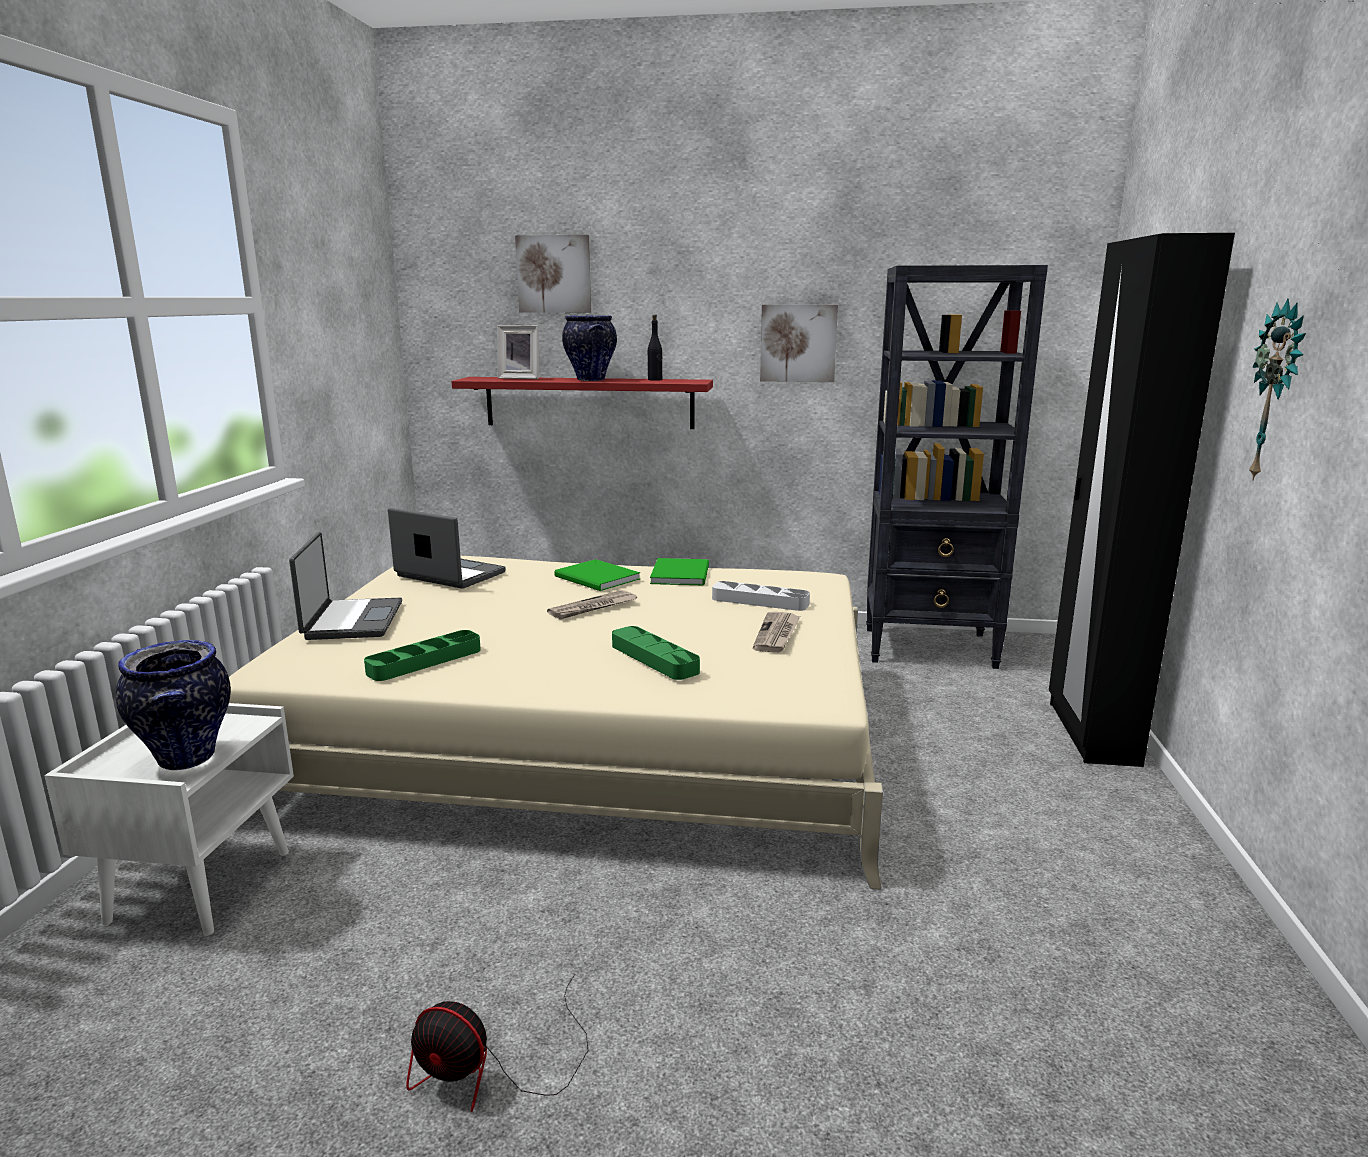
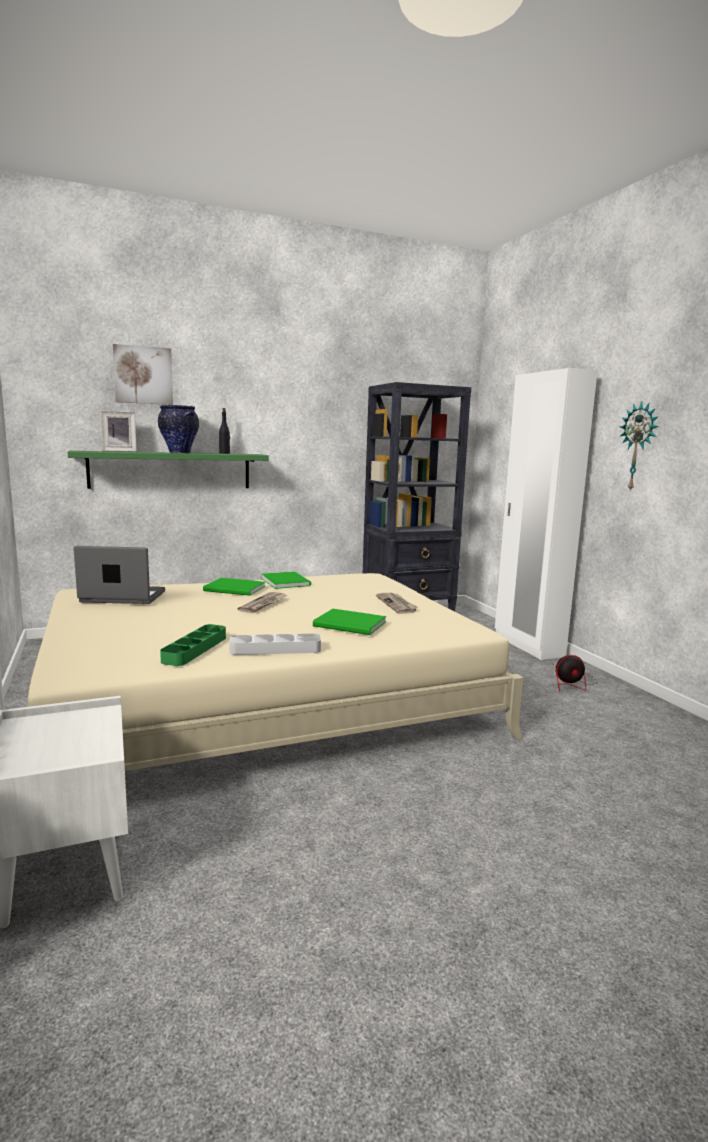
camera: 30 degrees left, 5 degrees down
(187, 759) = (86, 746): vase -> none
(351, 621) = (88, 634): laptop -> none
(493, 1069) = (436, 898): fan -> fan (571, 683)
(589, 402) = (171, 470): red shelf -> green shelf
(654, 658) = (351, 625): green tray -> green book
(760, 601) = (358, 590): grey tray -> grey tray (275, 649)
(798, 343) = (315, 431): picture -> none
(1091, 733) = (528, 646): black wardrobe -> white wardrobe

